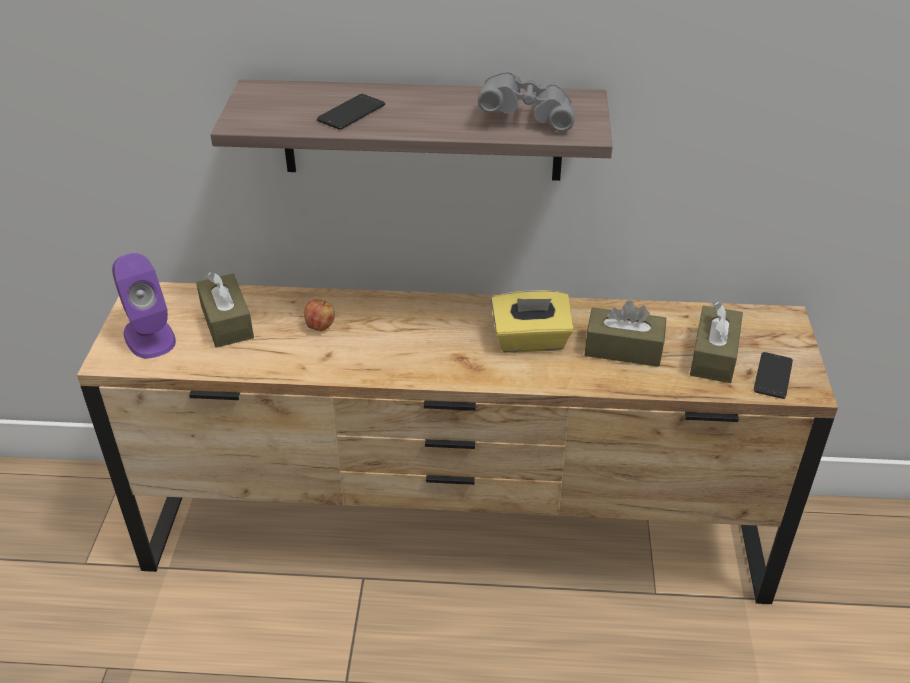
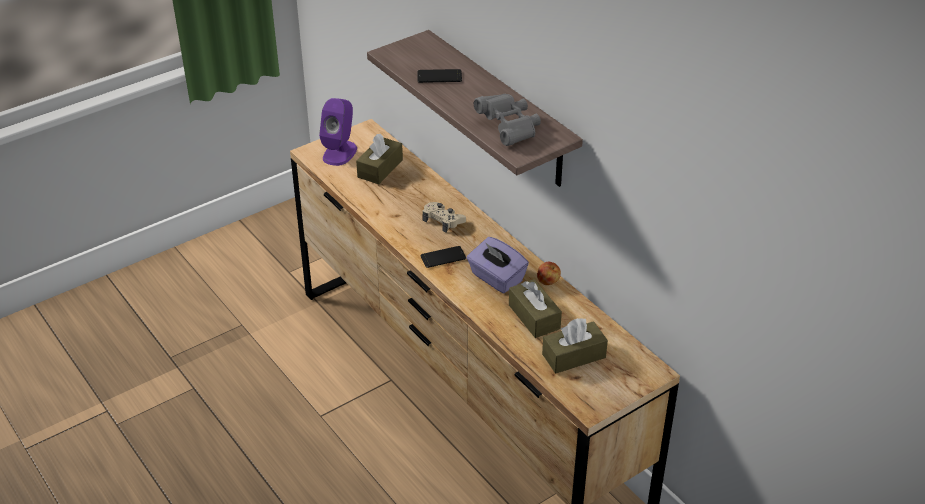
camera: 50 degrees right, 0 degrees up
(320, 326) = (415, 200): apple -> apple (548, 282)
(385, 325) = (443, 220): none -> beige game controller
(530, 341) = (496, 278): yellow tissue box -> purple tissue box
(773, 376) = (585, 388): phone -> phone (443, 257)

